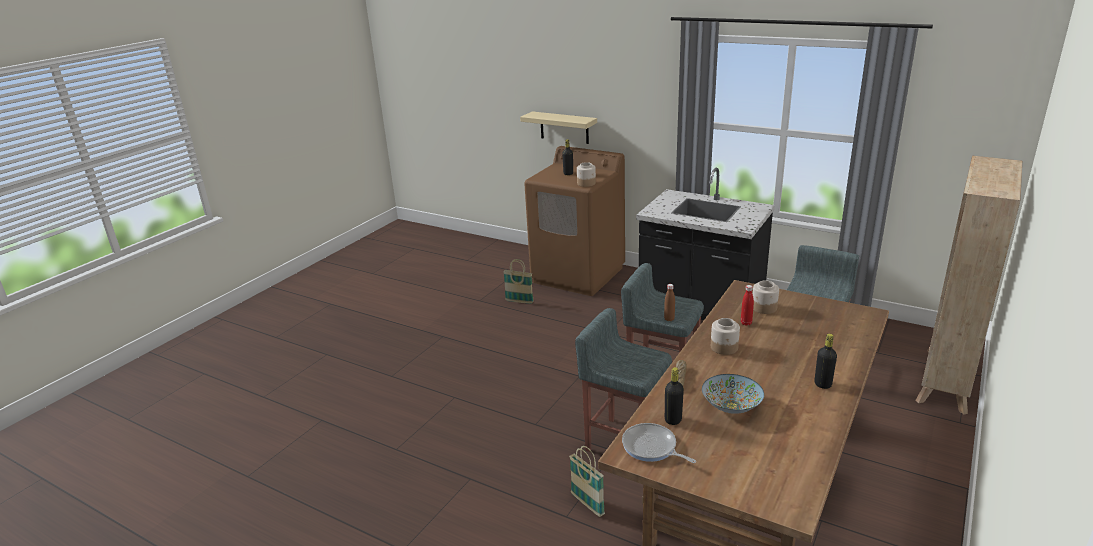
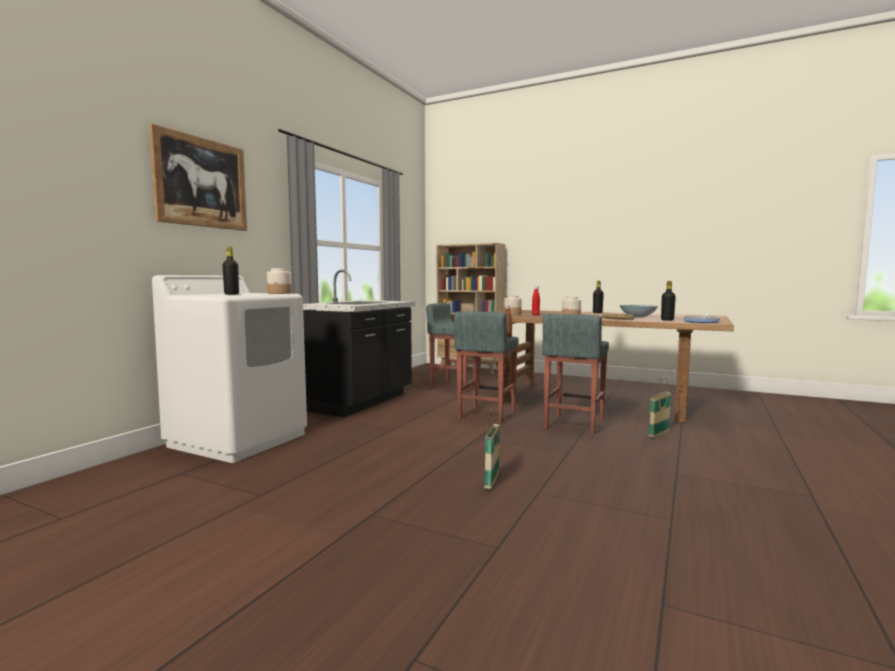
camera: 95 degrees left, 20 degrees down
(519, 301) = (288, 468): basket -> basket (492, 481)
(564, 127) = (148, 251): beige shelf -> none
(578, 275) = (239, 440): brown washing machine -> white washing machine
(604, 75) = (201, 182): none -> picture

